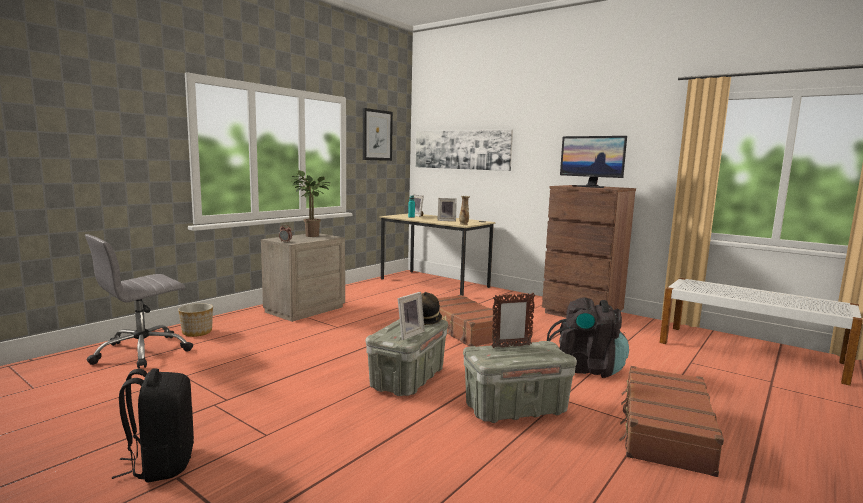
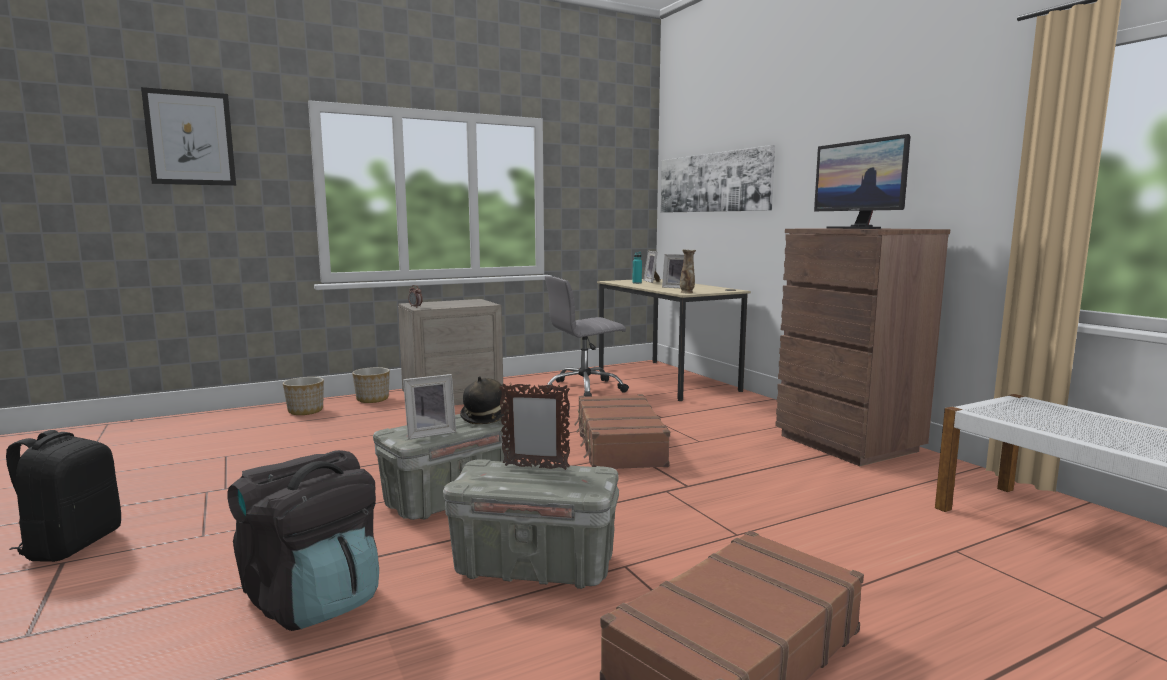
camera: 25 degrees right, 0 degrees up
(142, 352) = (226, 425): grey office chair -> grey office chair (584, 389)
(241, 317) = (373, 399): none -> planter
(309, 236) = (462, 302): potted plant -> none
(377, 135) = (596, 168): picture -> picture (190, 138)
(586, 368) = (734, 528): black backpack -> black backpack (313, 600)

